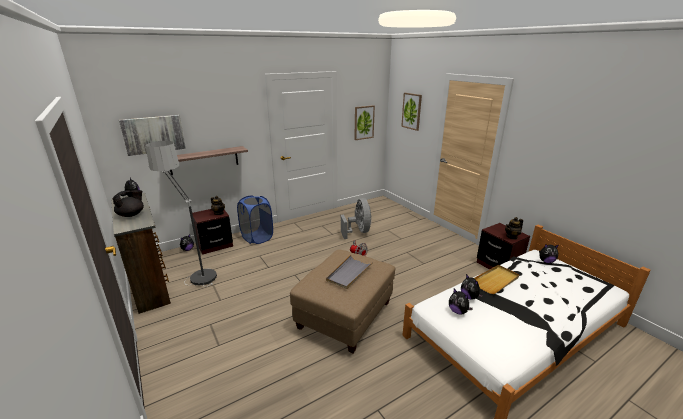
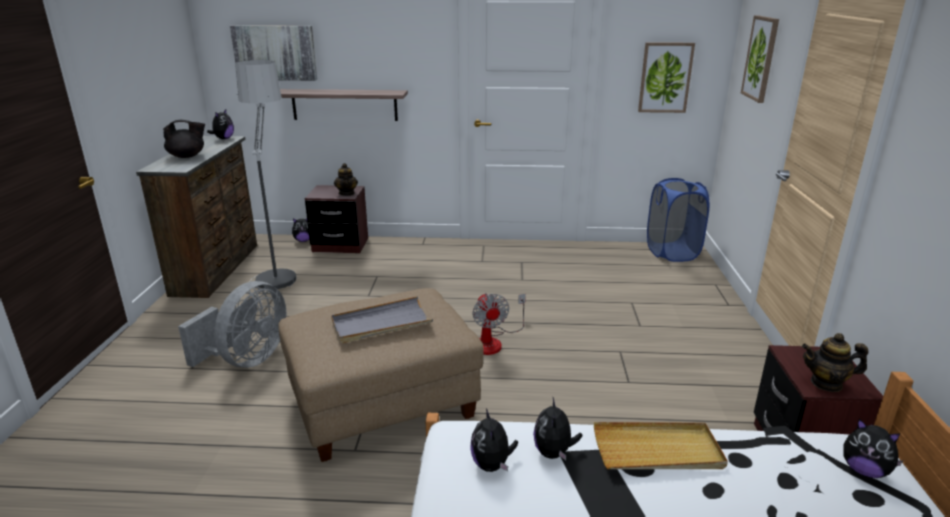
camera: 35 degrees right, 0 degrees up
(257, 237) = (404, 251): blue laundry basket -> blue laundry basket (672, 252)
(358, 231) = (572, 289): grey fan -> grey fan (247, 360)

